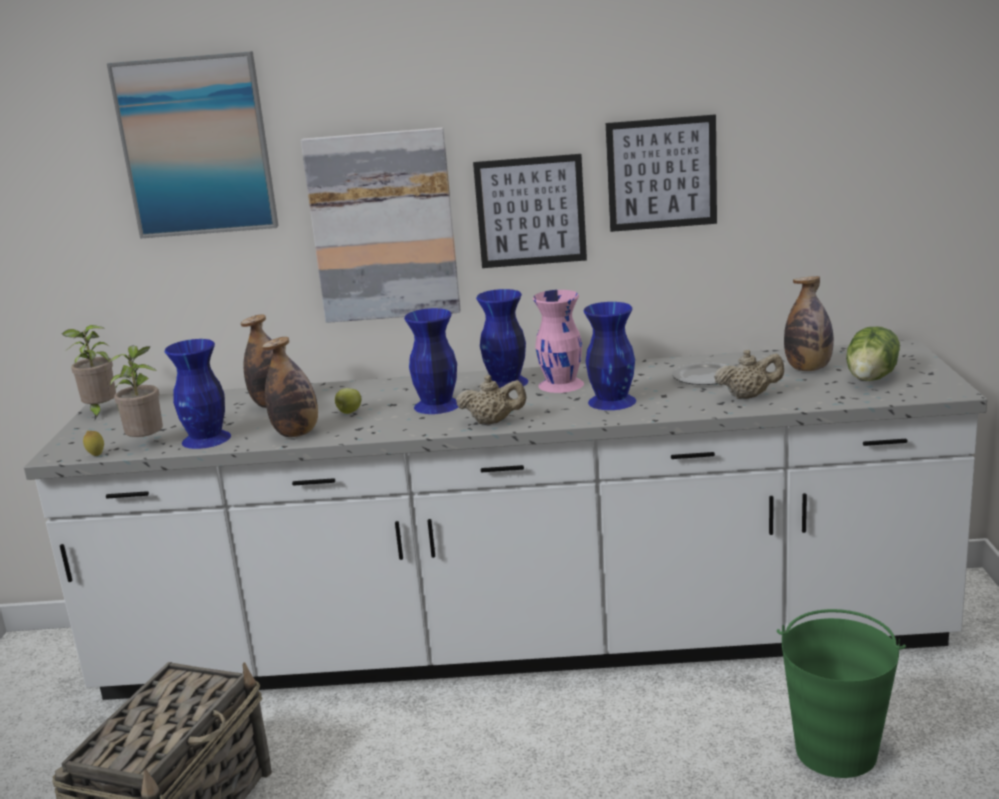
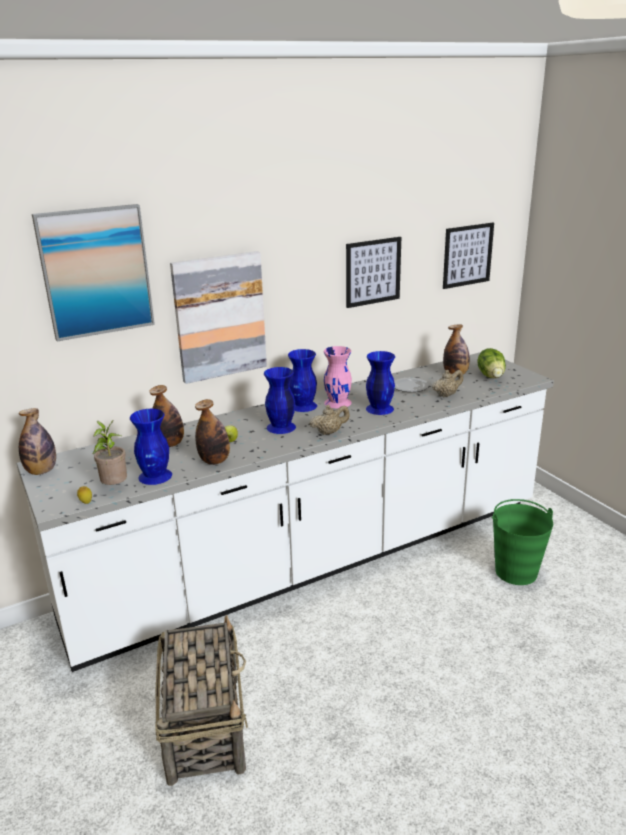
camera: 30 degrees left, 5 degrees up
(100, 412) = (41, 471): potted plant -> bottle
(530, 211) = (305, 299): picture -> picture (467, 255)

